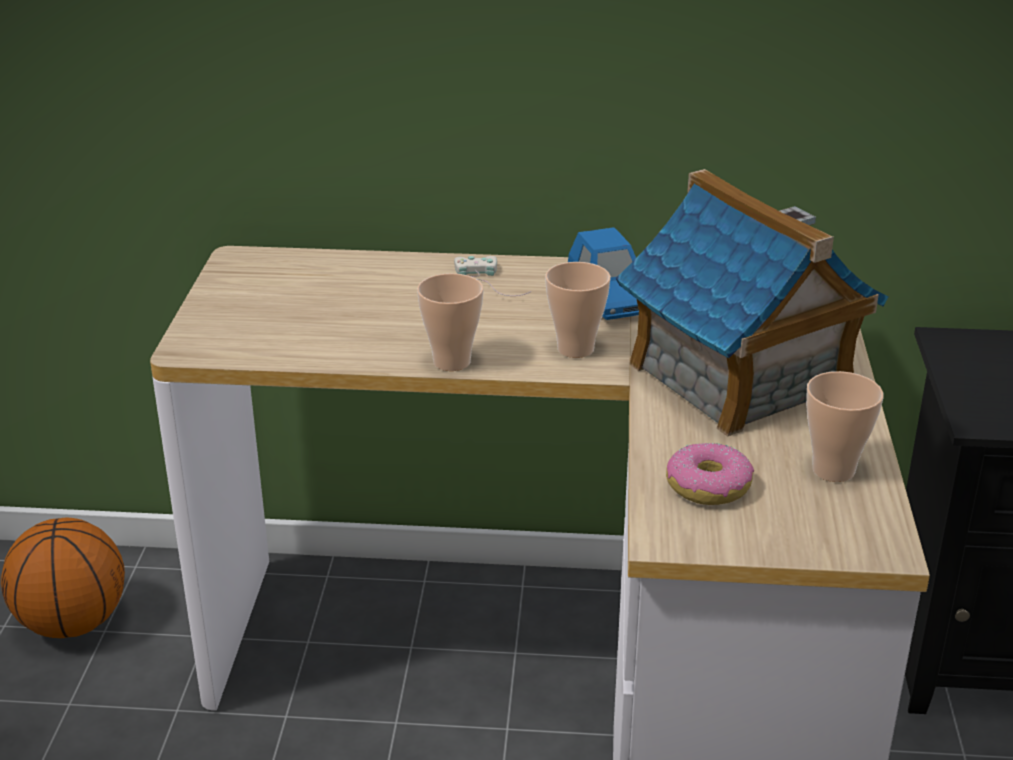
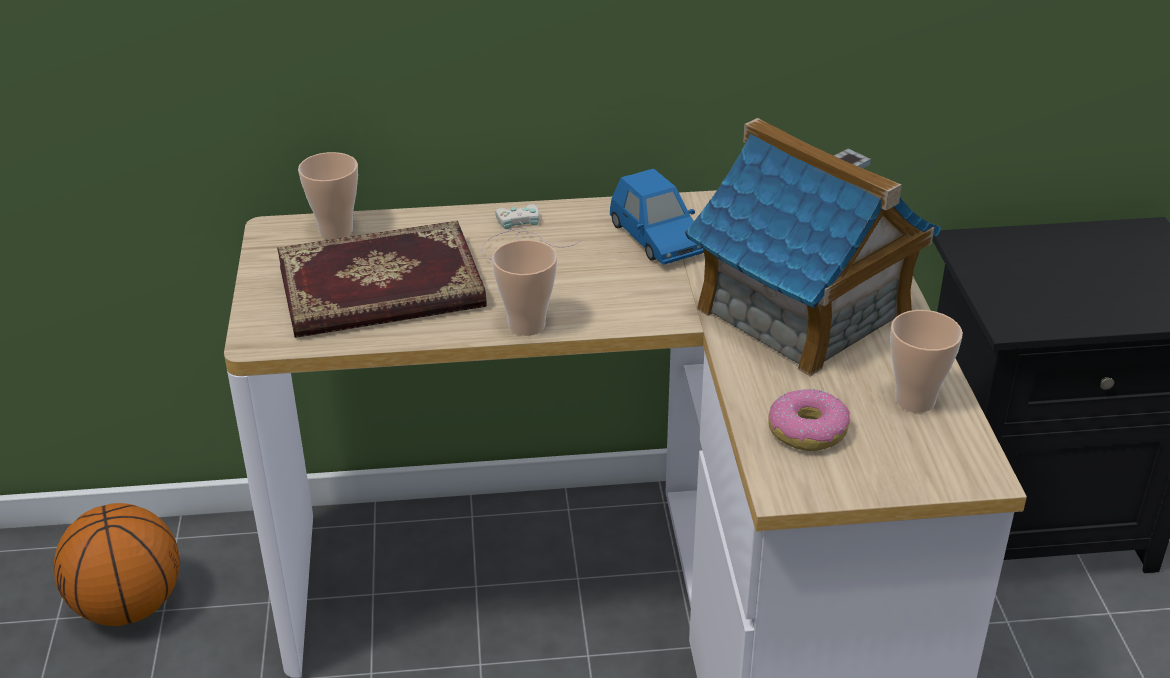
camera: 10 degrees left, 5 degrees up
(320, 318) = (381, 290): none -> book
(575, 349) = (641, 298): cup -> cup (336, 231)

